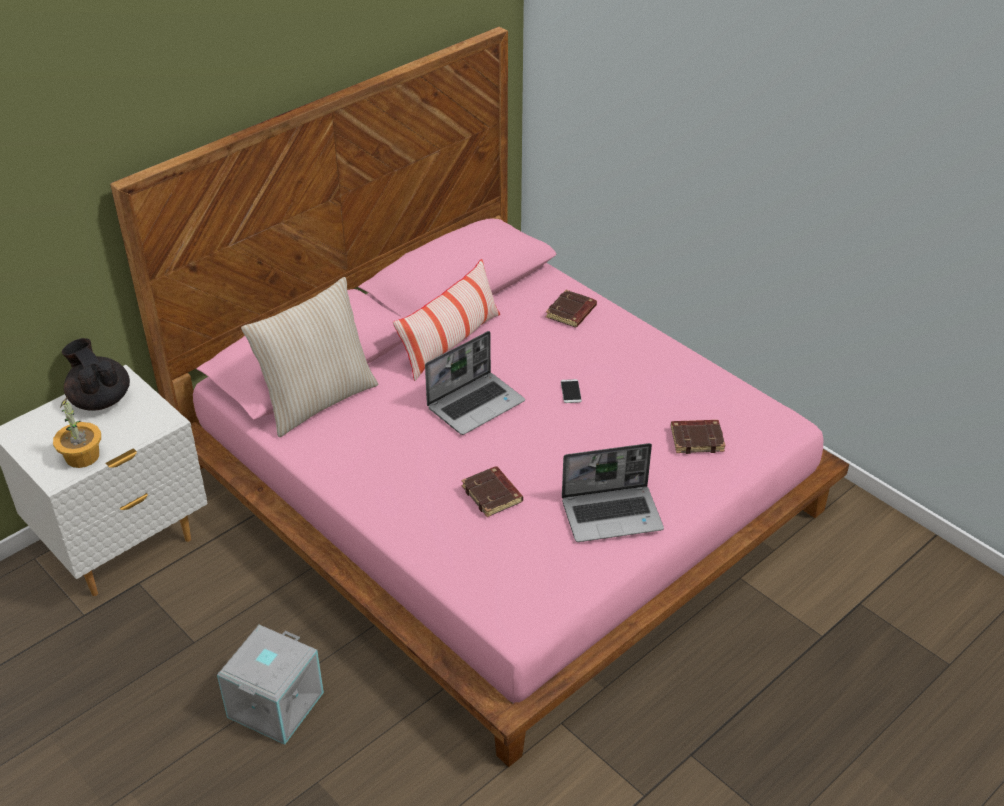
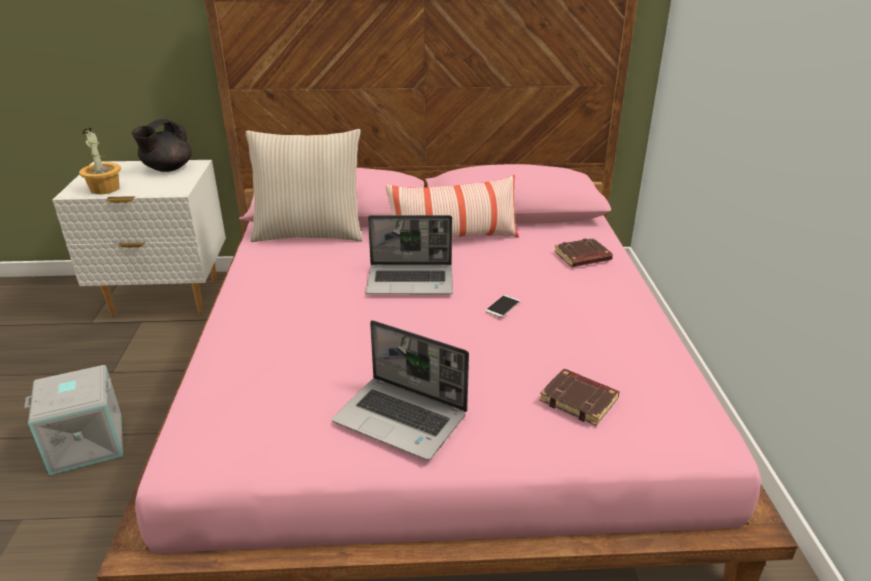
camera: 40 degrees right, 10 degrees down
(100, 399) = (167, 169): black teapot -> black teapot turned 150 degrees counterclockwise
(493, 495) = (322, 345): brown book -> none

